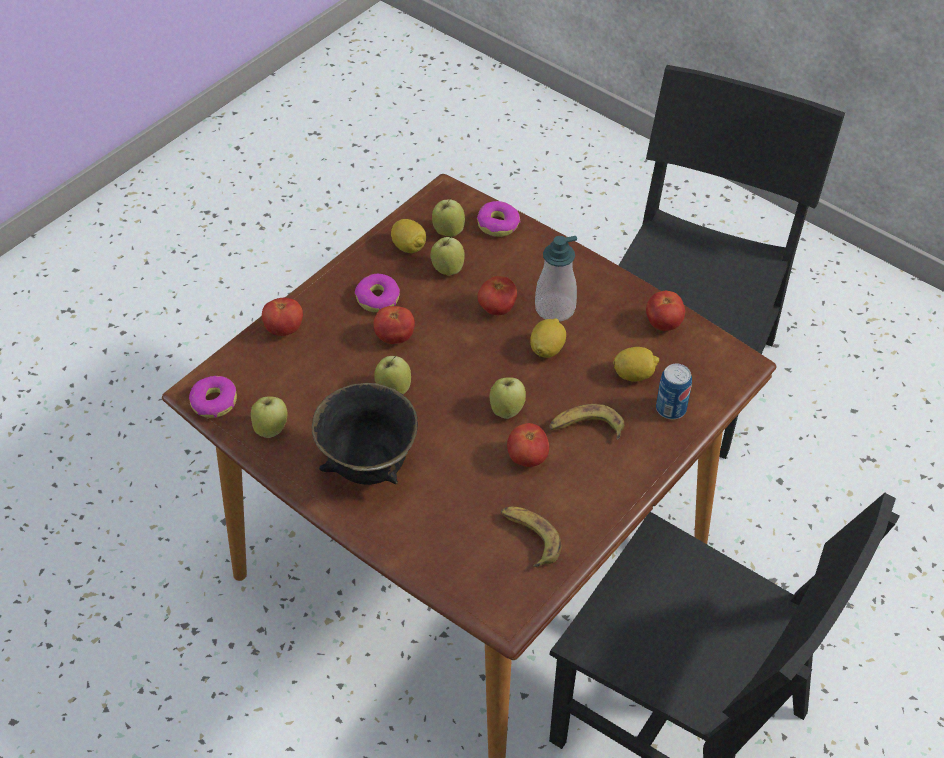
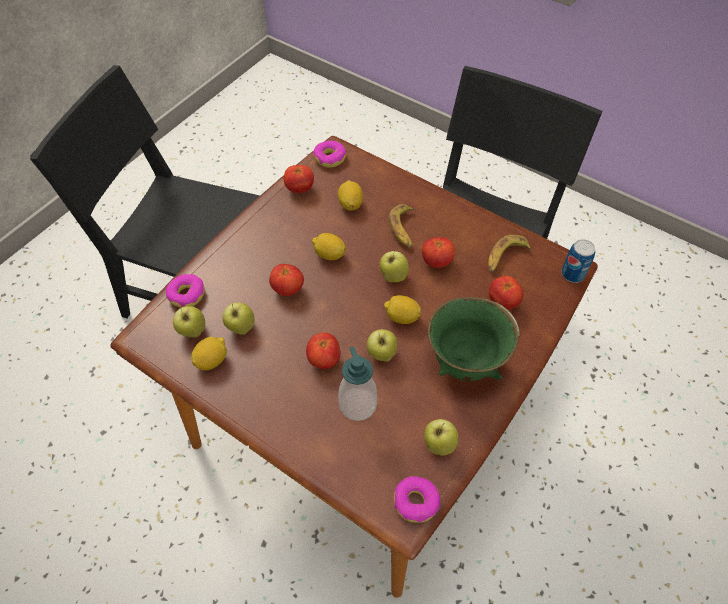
camera: 95 degrees left, 5 degrees up
(284, 329) = (319, 453): tomato -> tomato (503, 302)
(368, 467) = (466, 363): black bowl -> green bowl
(377, 298) = (278, 378): donut -> donut (330, 158)
(443, 412) = (401, 317): none -> lemon
(555, 308) = (286, 251): soap dispenser -> soap dispenser (358, 404)
(670, 409) = (379, 185): can -> can (572, 274)

